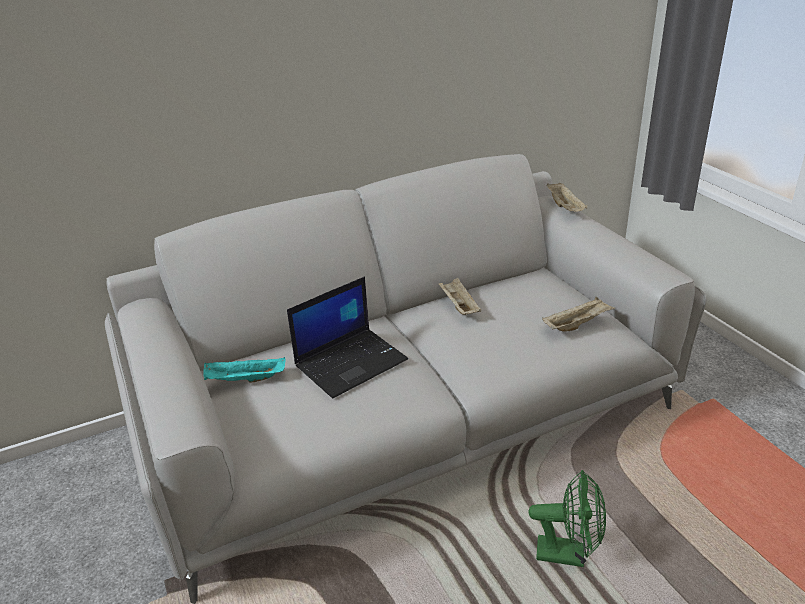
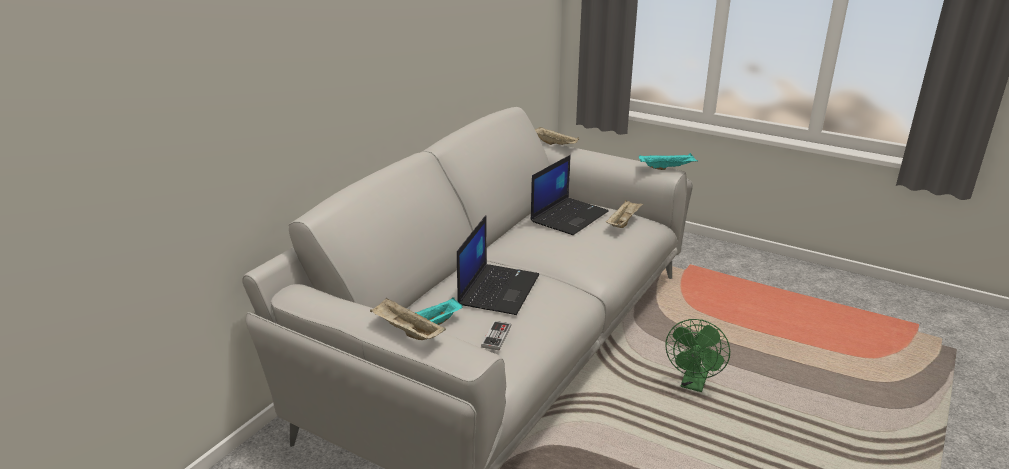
camera: 35 degrees left, 5 degrees down
(290, 415) = (496, 337): none -> game controller
(457, 305) = (529, 232): beige tray -> beige tray (406, 331)
(520, 299) = (569, 216): none -> laptop
(568, 554) = (693, 384): green fan -> green fan turned 135 degrees clockwise
(668, 270) = (667, 168): none -> turquoise tray

